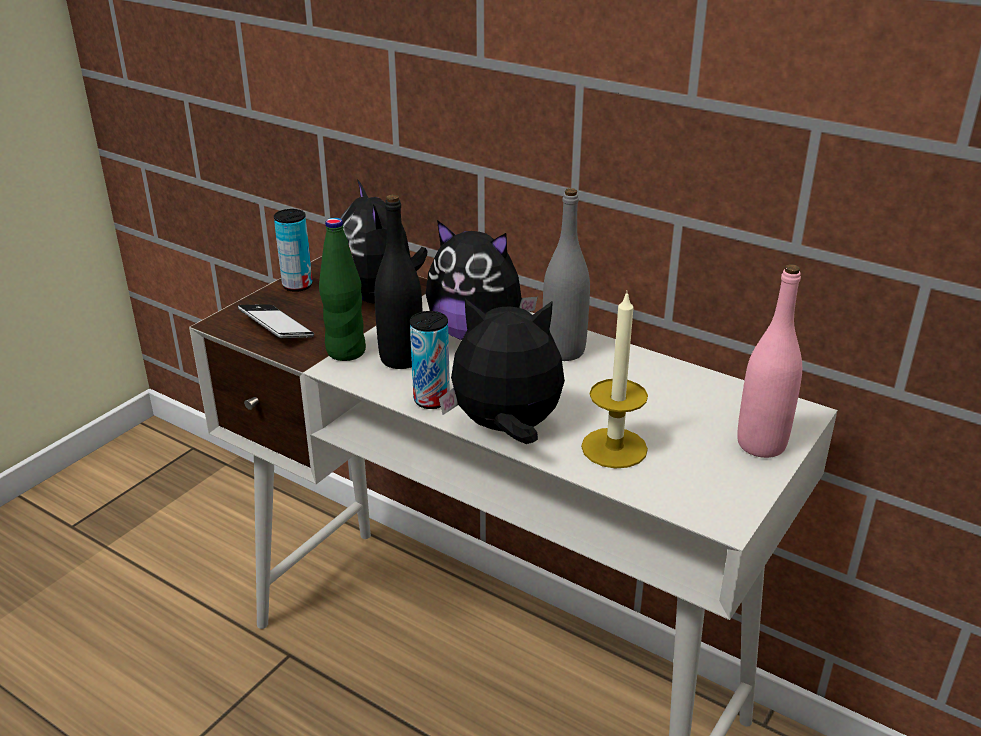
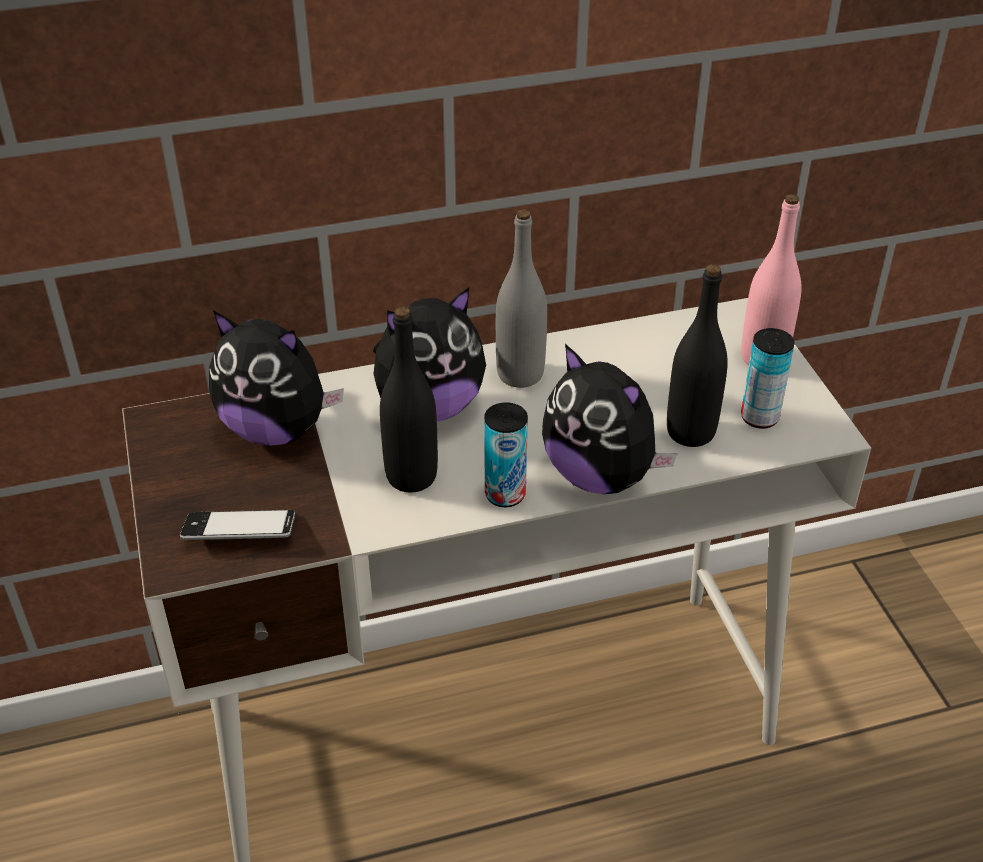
camera: 50 degrees left, 10 degrees up
(297, 285) = (168, 474): can -> can (759, 417)
(346, 351) = (351, 506): green bottle -> none
(506, 429) = (600, 475): plush toy -> plush toy turned 90 degrees counterclockwise
(614, 448) = (690, 432): candle -> black bottle

